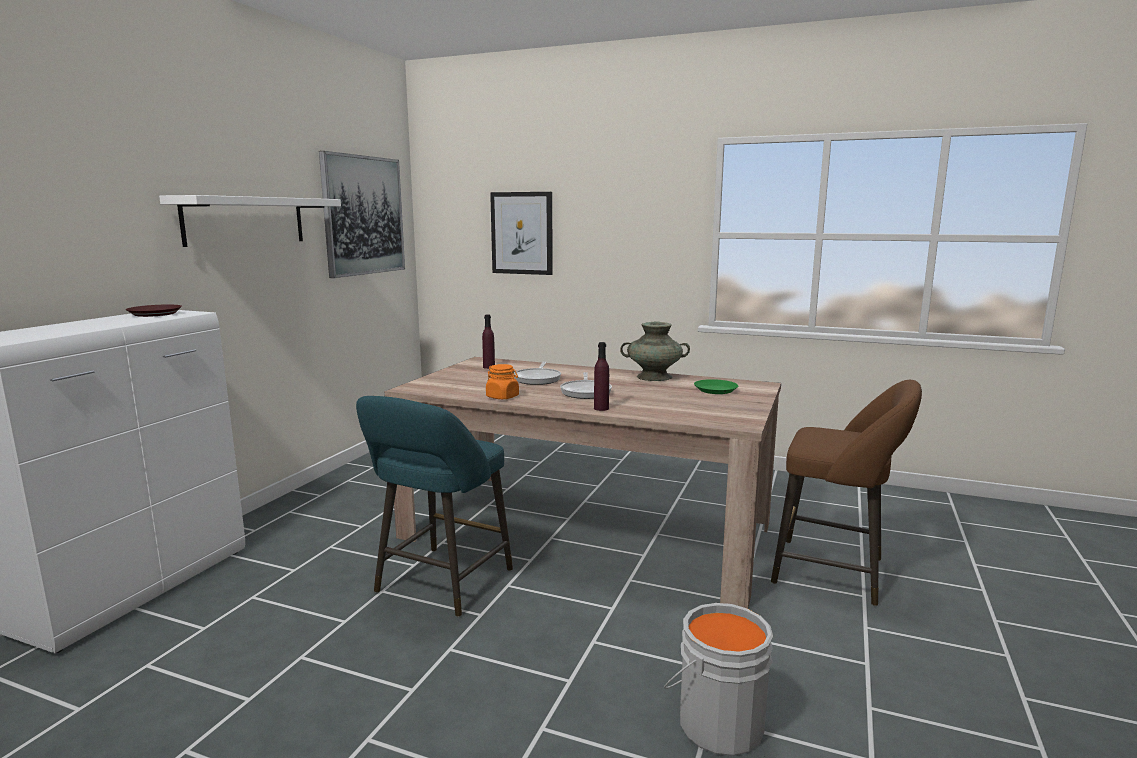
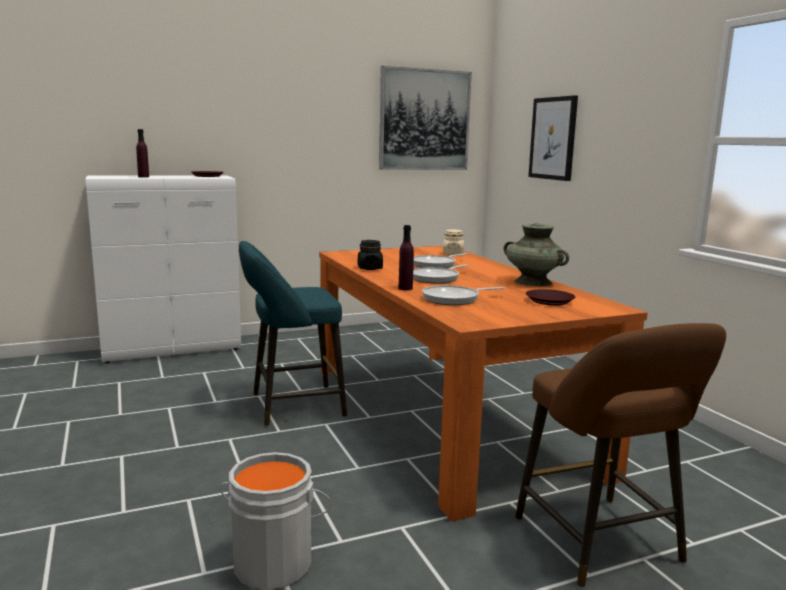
camera: 45 degrees right, 0 degrees up
(245, 220) = (302, 119): white shelf -> none
(489, 367) = (431, 252): purple bottle -> purple bottle (143, 177)
(502, 397) = (370, 268): orange jar -> black jar
(513, 365) = (452, 254): none -> beige jar
(586, 530) = (446, 417): beige dining table -> orange dining table
(663, 407) = (454, 299): none -> frying pan
(715, 390) = (549, 301): green plate -> brown plate

